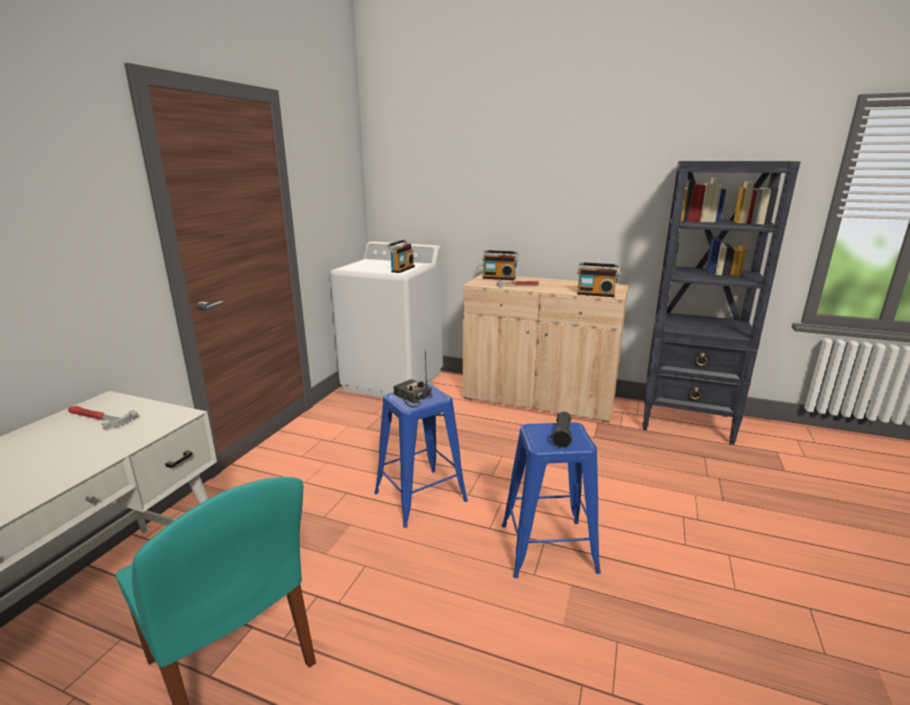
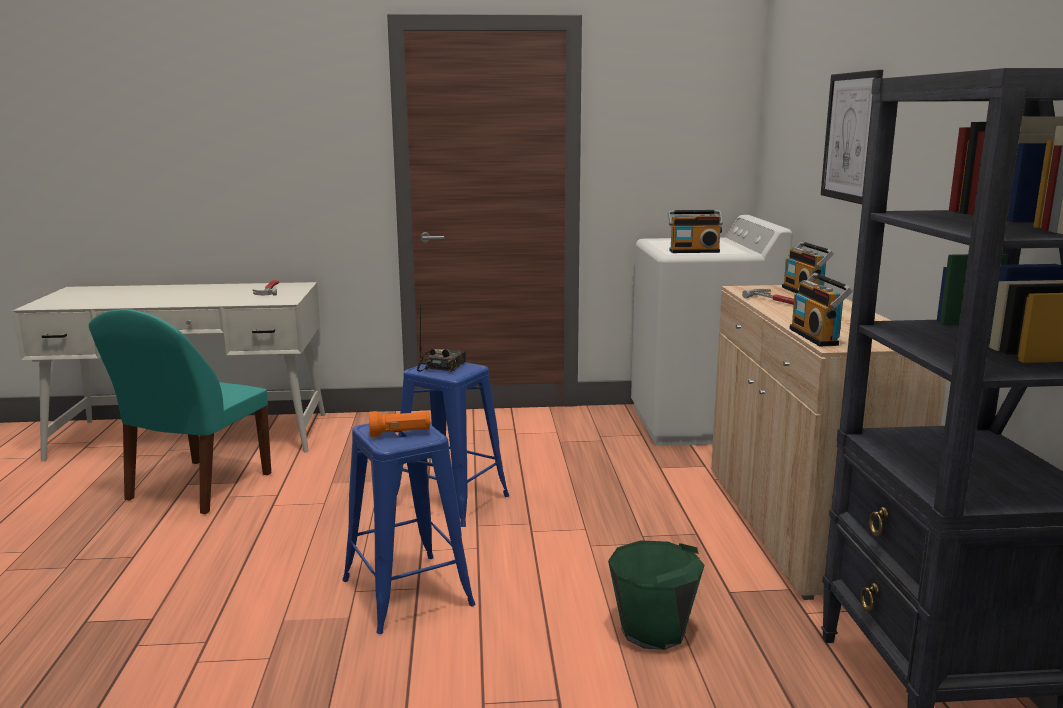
camera: 65 degrees right, 5 degrees down
(502, 187) = (851, 137): none -> picture
(562, 436) = (400, 434): black flashlight -> orange flashlight
(625, 469) = (653, 631): none -> green bucket

